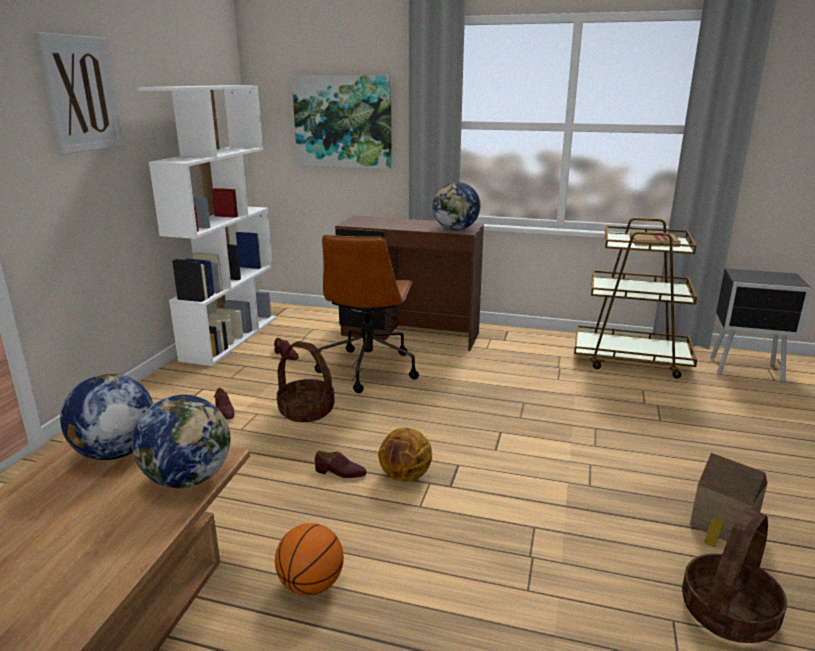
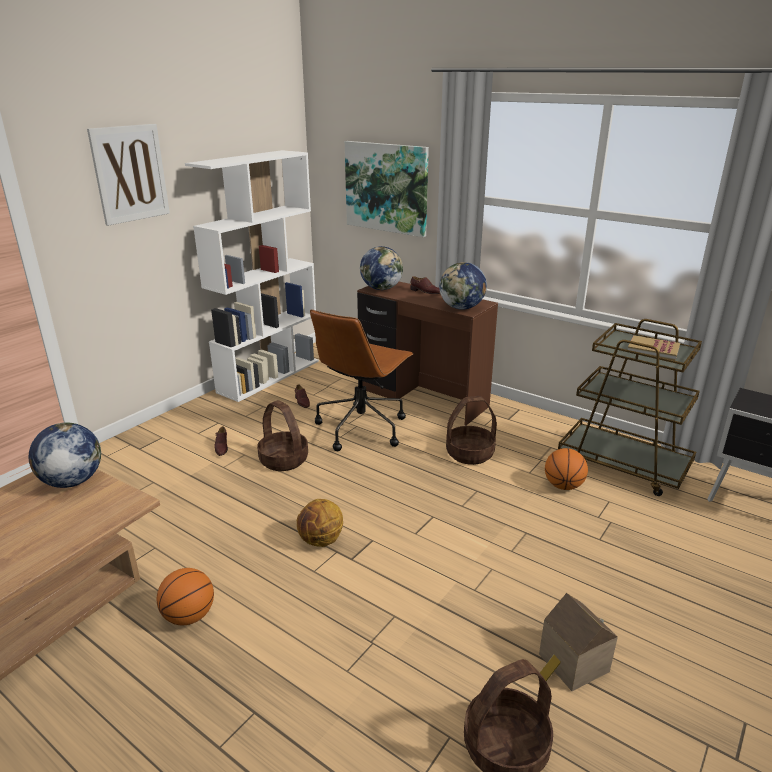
camera: 20 degrees right, 5 degrees up
(189, 478) = (102, 515): globe -> globe (381, 288)
(340, 473) = (272, 524): brown shoe -> brown shoe (425, 292)
(492, 373) = (470, 453): none -> basket
(595, 384) = (563, 486): none -> basketball

